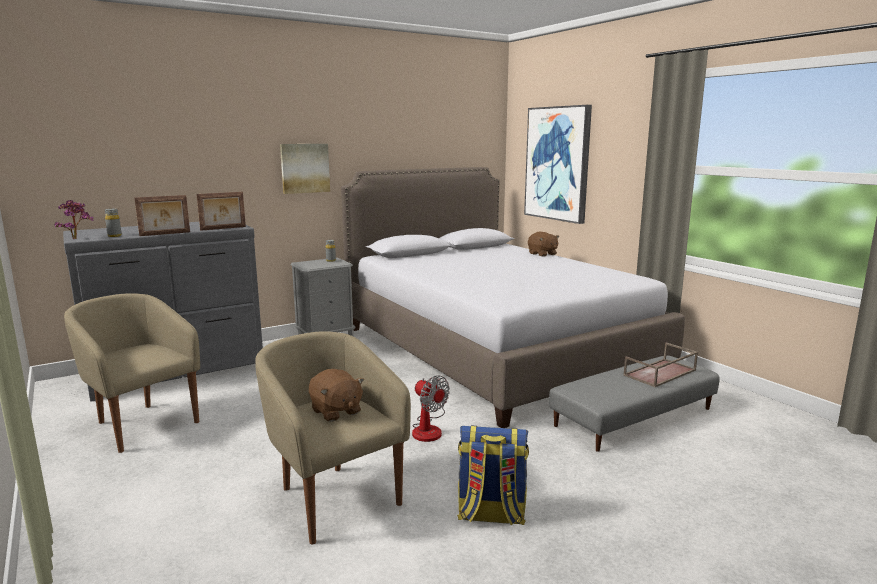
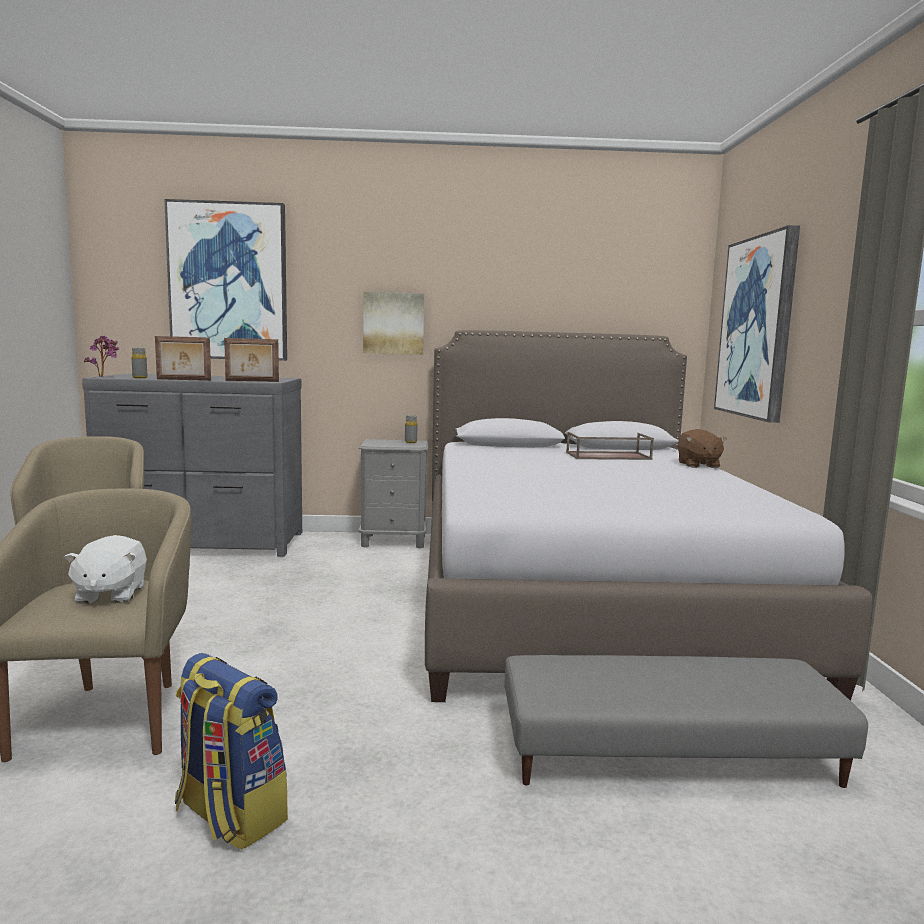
camera: 30 degrees right, 5 degrees down
(160, 139) = (228, 282): none -> picture
(336, 411) = (110, 595): brown plush toy -> white plush toy
(429, 428) = (340, 672): fan -> none
(660, 373) = (730, 683): brown tray -> brown tray (607, 456)

